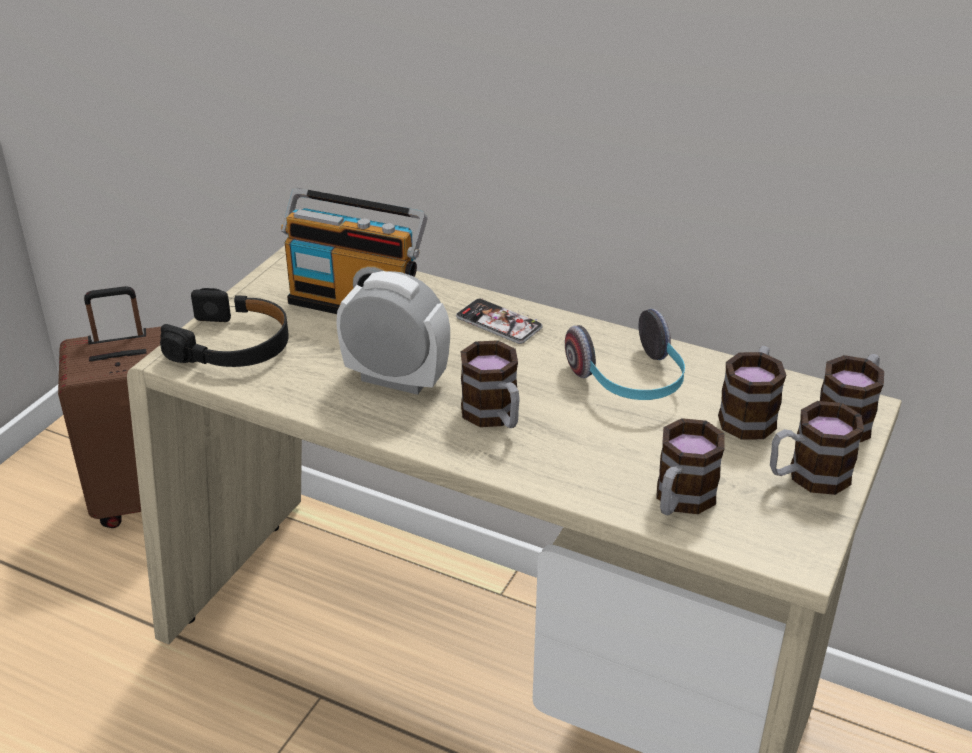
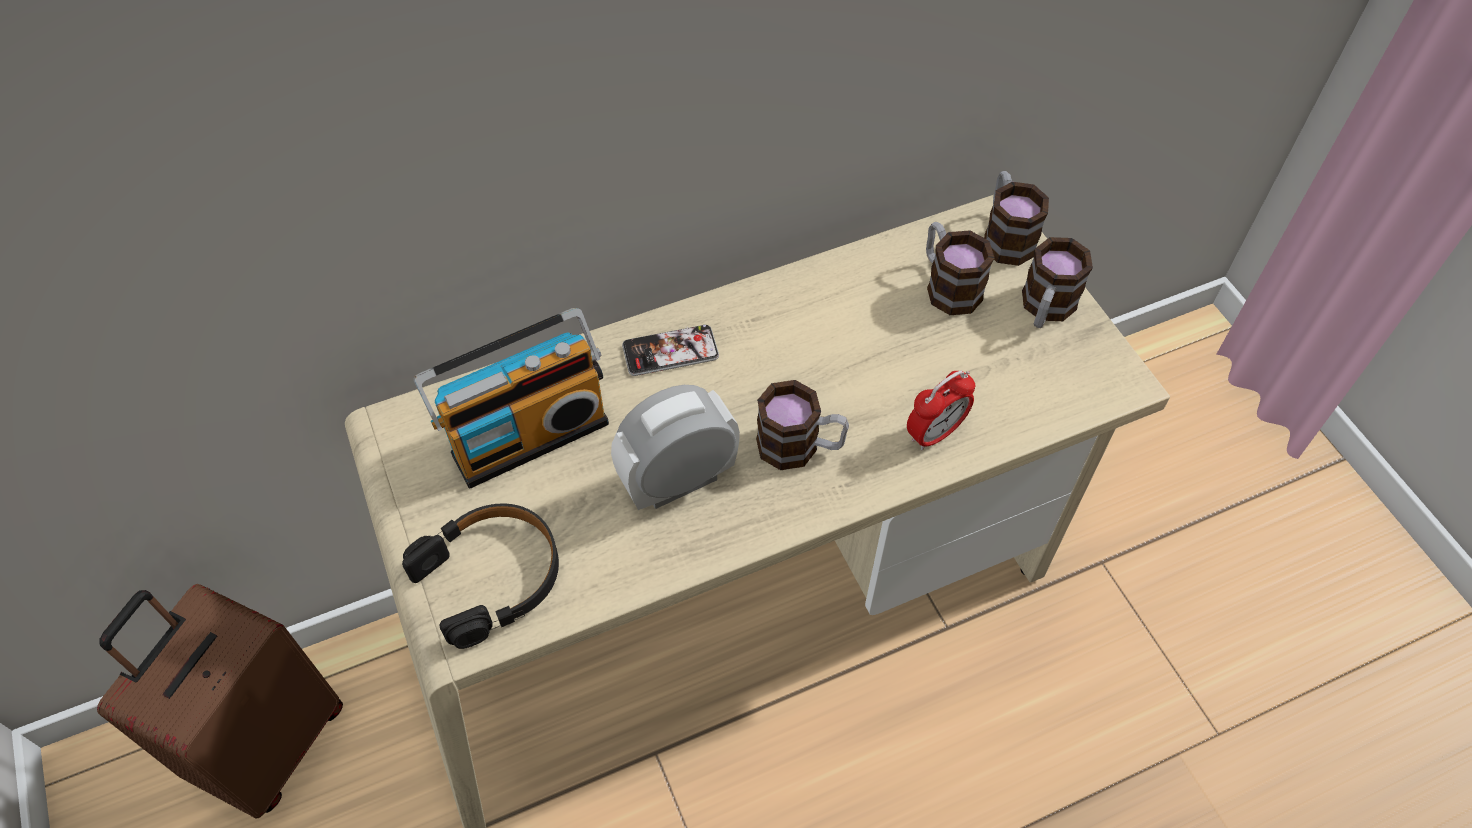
camera: 50 degrees left, 20 degrees up
(596, 476) = (934, 433): none -> alarm clock
(630, 382) = (840, 325): headphones -> none
(680, 501) = (1008, 403): mug -> none

